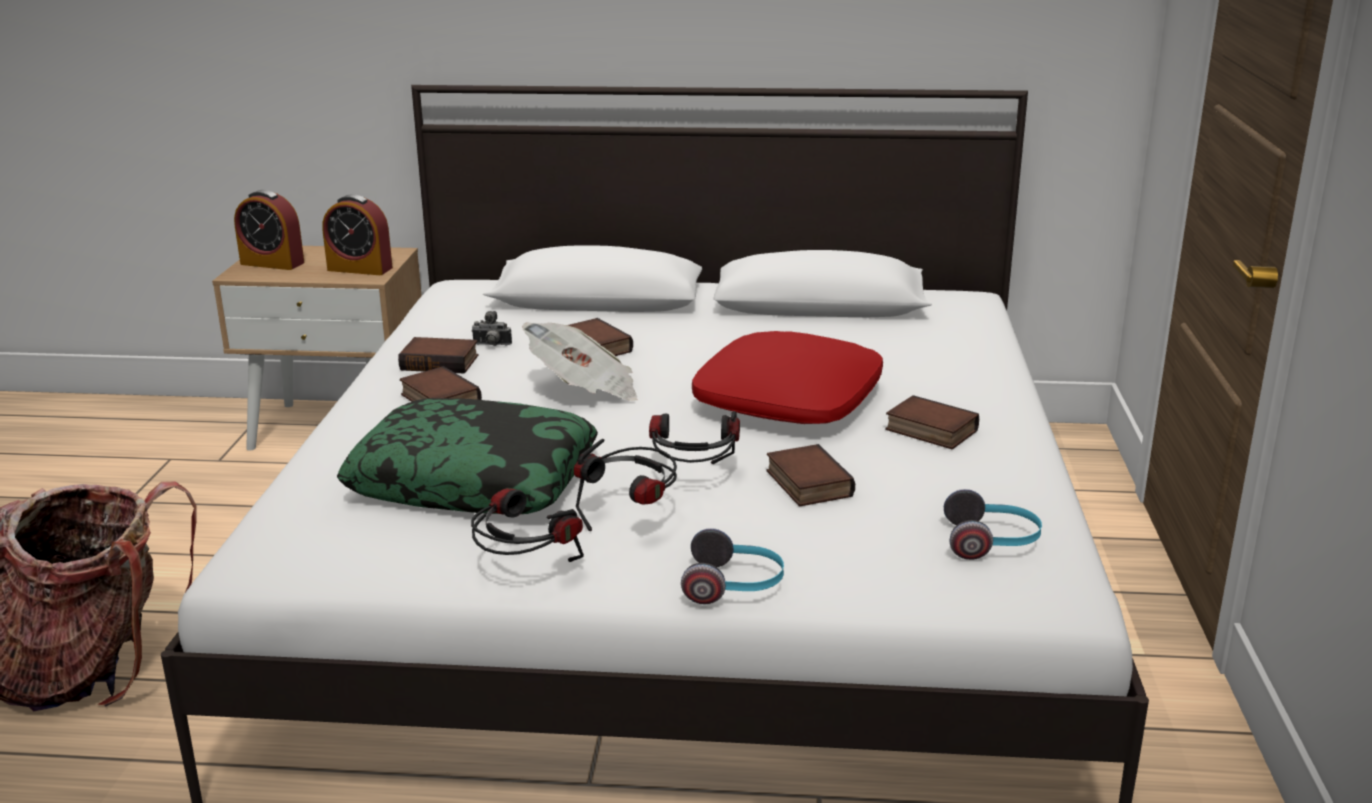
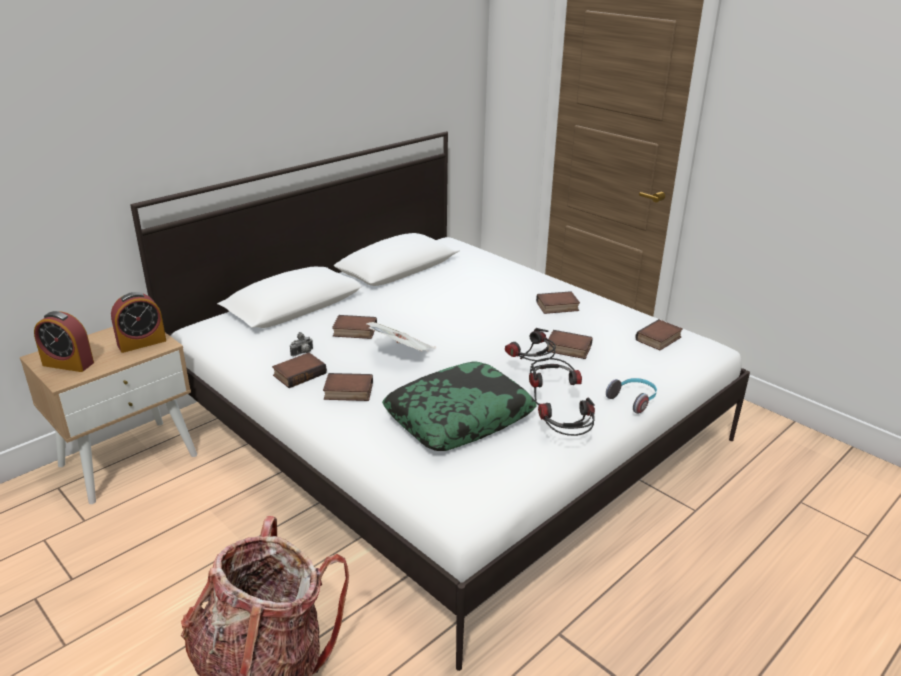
camera: 50 degrees left, 5 degrees up
(272, 263) = (68, 364): alarm clock -> alarm clock turned 45 degrees clockwise
(787, 400) = (486, 318): red pillow -> none
(991, 543) = (659, 339): headphones -> book

